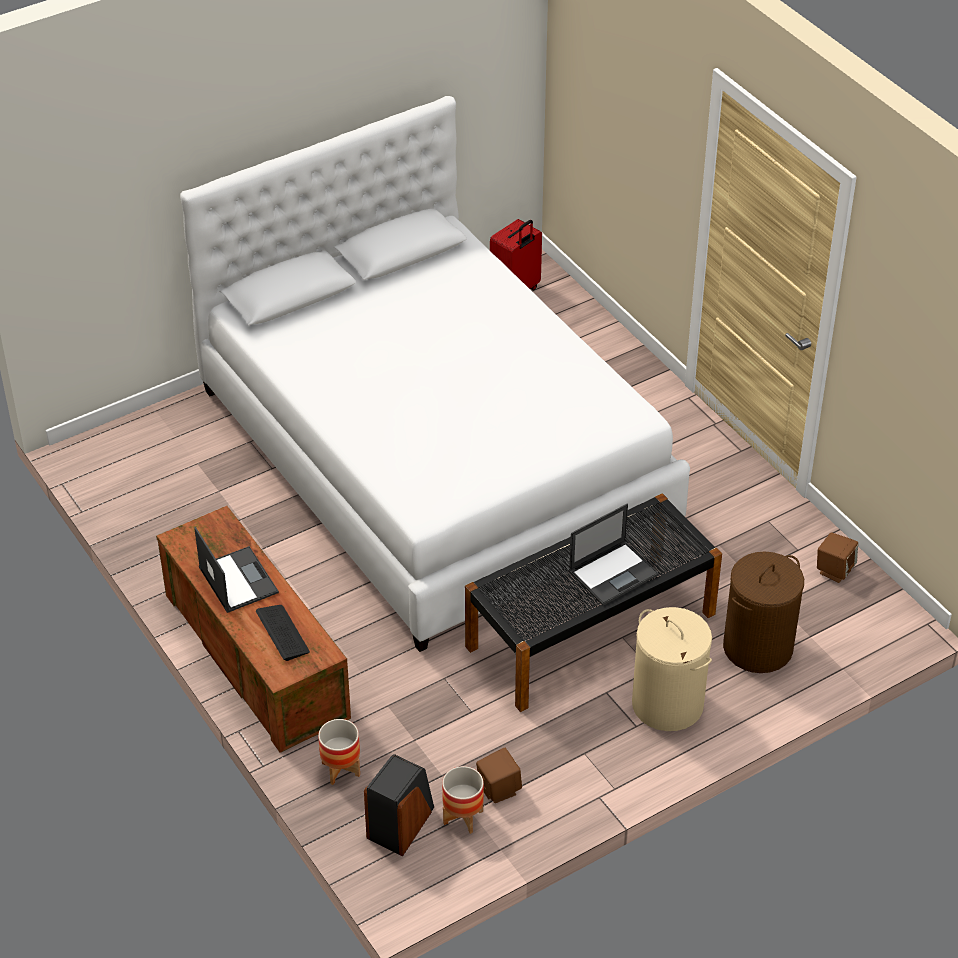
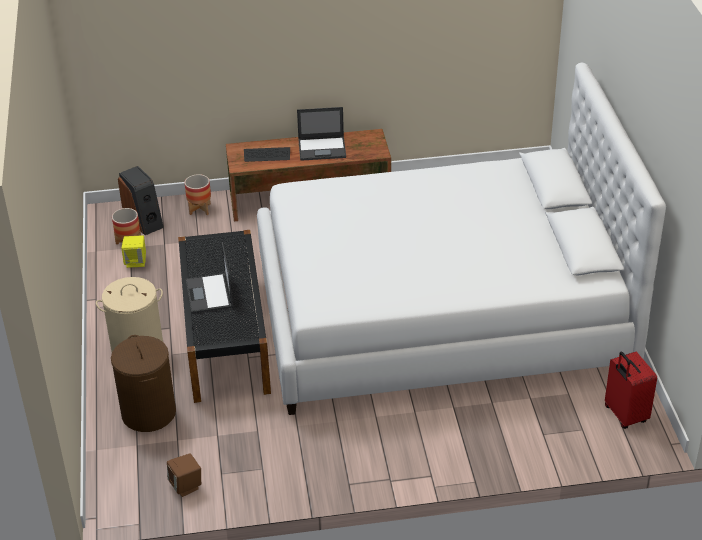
camera: 115 degrees right, 5 degrees down
(498, 789) = (136, 262): brown speaker -> yellow speaker

